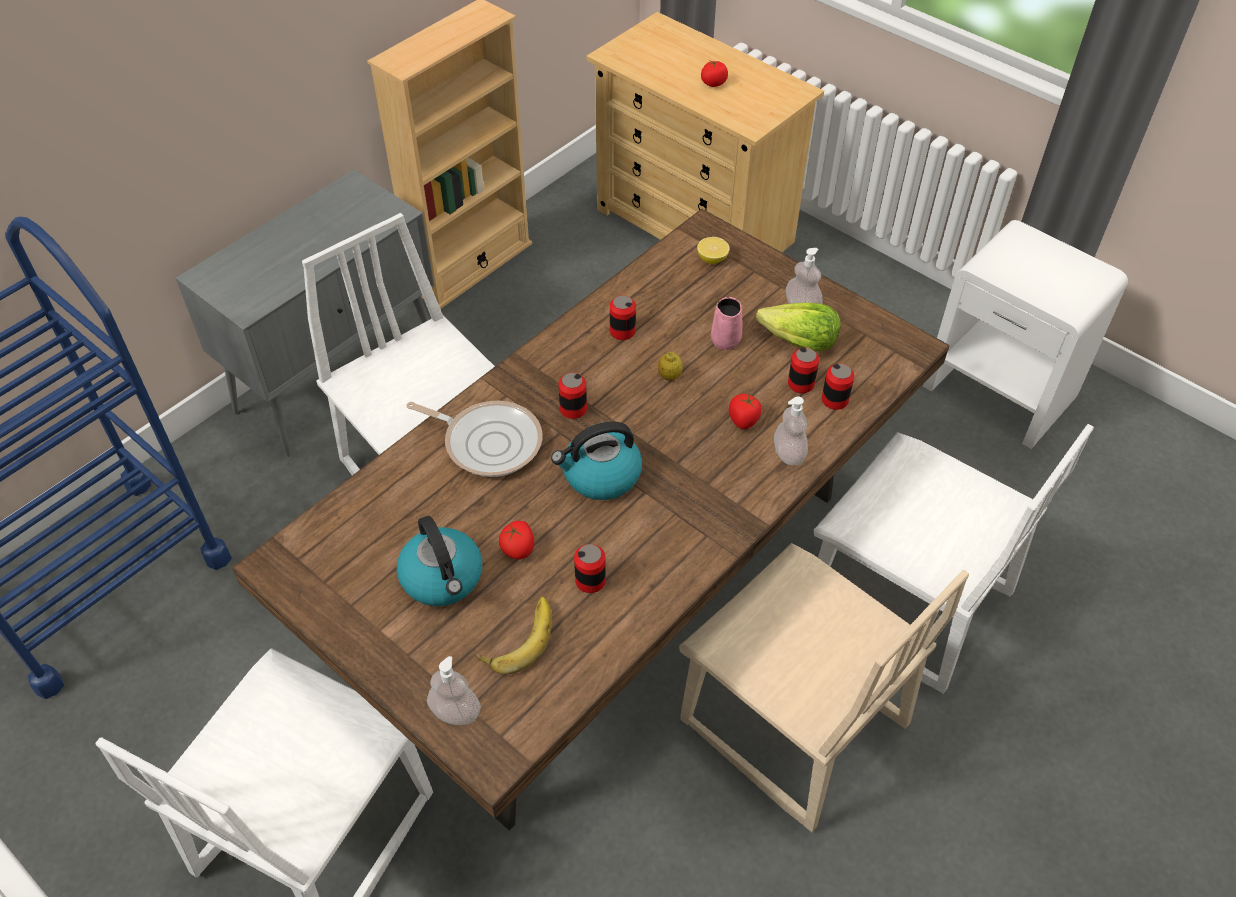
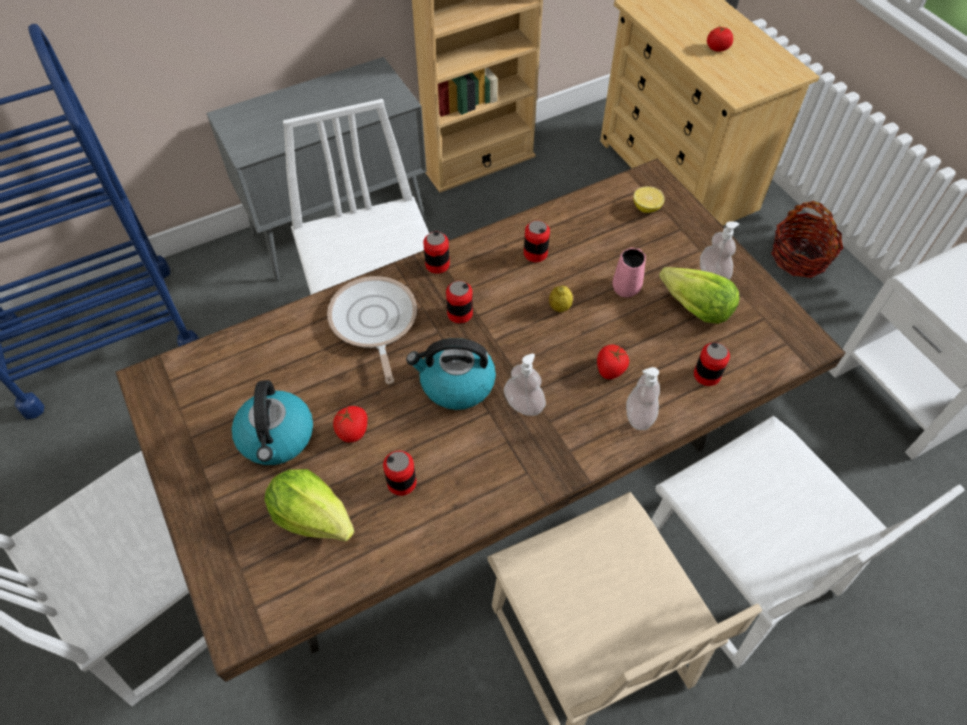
camera: 20 degrees right, 5 degrees up
(455, 713) = (228, 570): soap dispenser -> soap dispenser (523, 405)
(488, 441) = (373, 322): frying pan -> frying pan turned 150 degrees counterclockwise
(517, 637) = (313, 516): banana -> lettuce
(801, 384) = (680, 350): can -> can (437, 265)
(853, 280) = (799, 257): none -> basket

